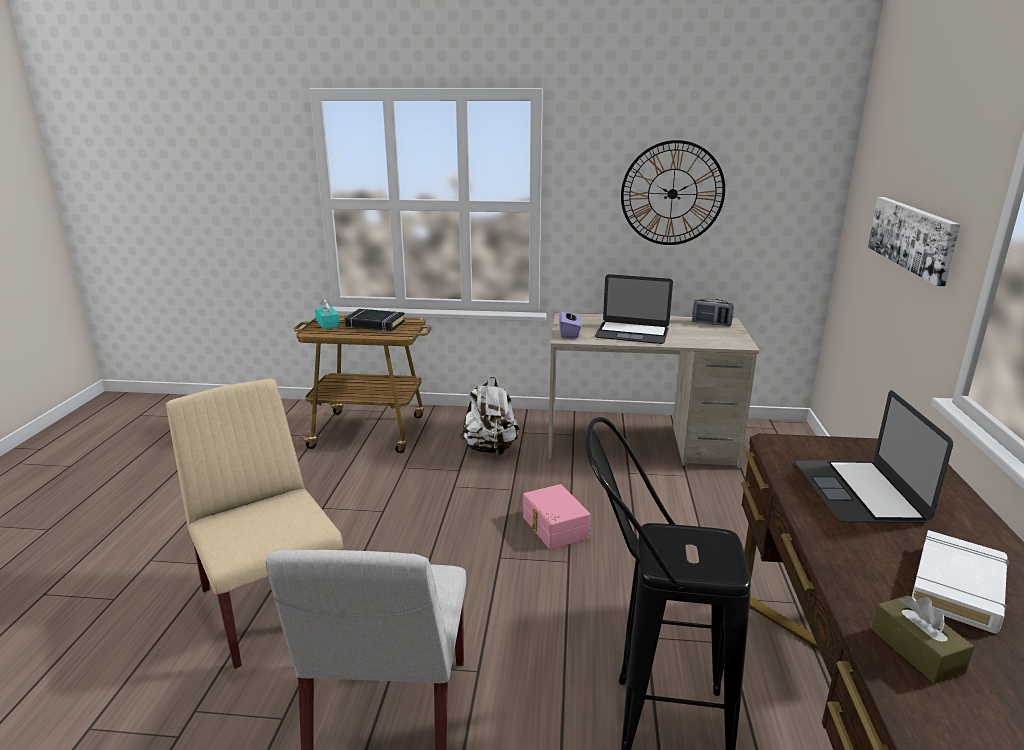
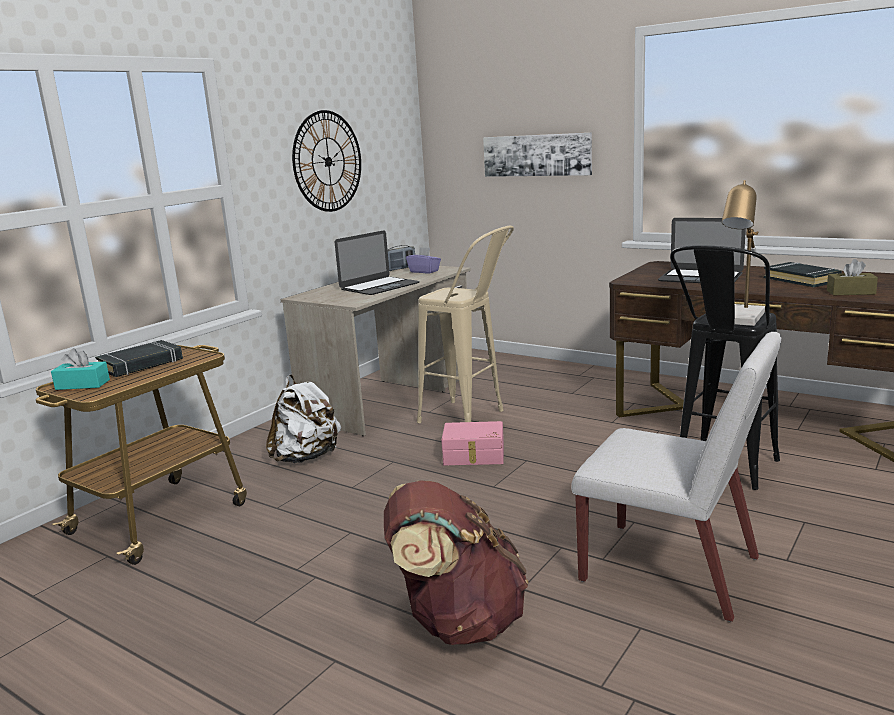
camera: 60 degrees left, 5 degrees down
(271, 604) = (457, 621): beige chair -> brown backpack
(570, 333) = (346, 300): purple tissue box -> purple tissue box (424, 271)
(635, 501) = (472, 419): none -> beige stool
(681, 558) = (741, 320): none -> table lamp
(958, 587) = (801, 279): white book -> black book

